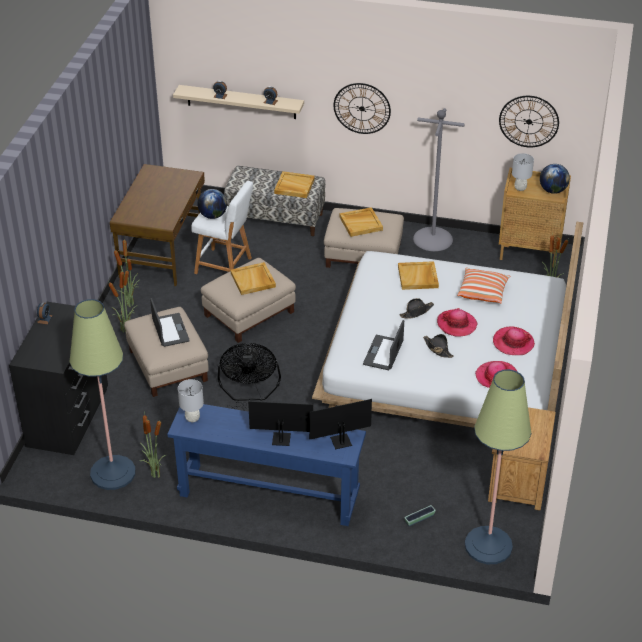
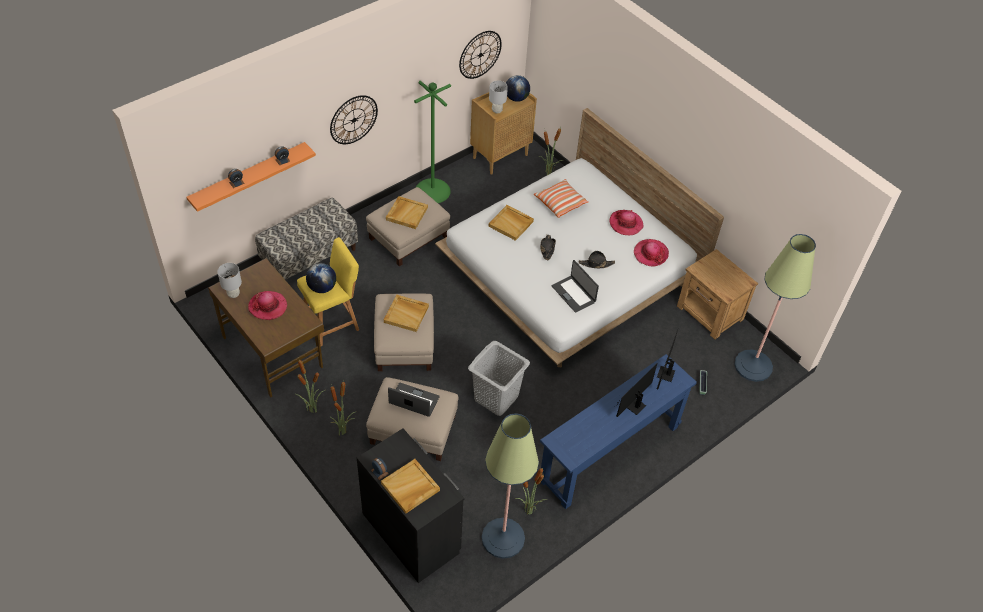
camera: 55 degrees left, 10 degrees up
(192, 418) = (566, 445): grey table lamp -> grey table lamp (233, 295)
(226, 266) = (333, 322): white stool -> yellow stool
(241, 102) = (248, 177): beige shelf -> orange shelf
(251, 394) = (496, 398): black fan -> grey laundry basket
(294, 186) = (323, 220): beige tray -> beige tray (410, 487)
(433, 239) = (432, 191): grey clothes rack -> green clothes rack
(456, 324) = (580, 238): hat -> hat (268, 306)

